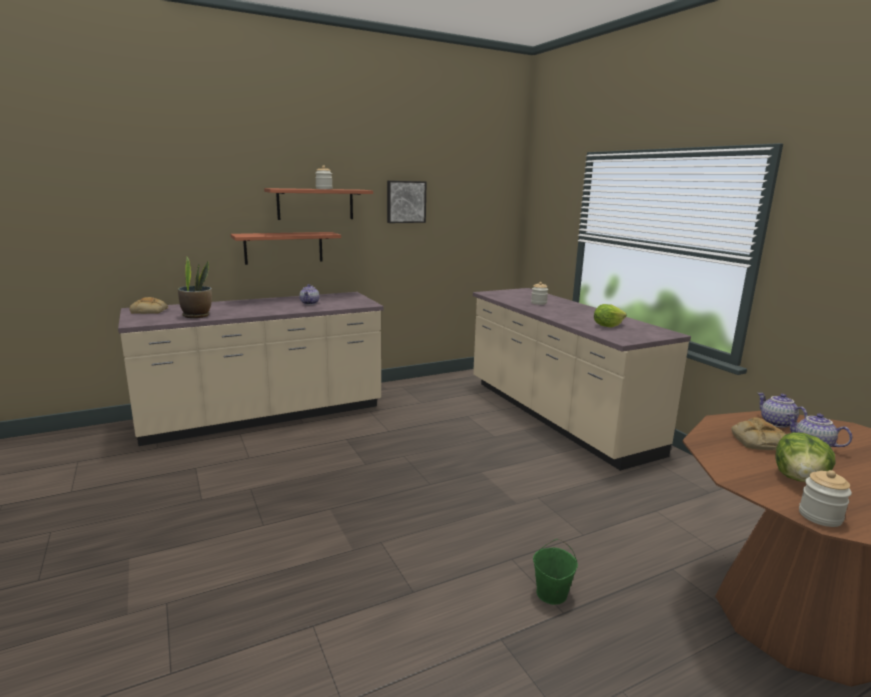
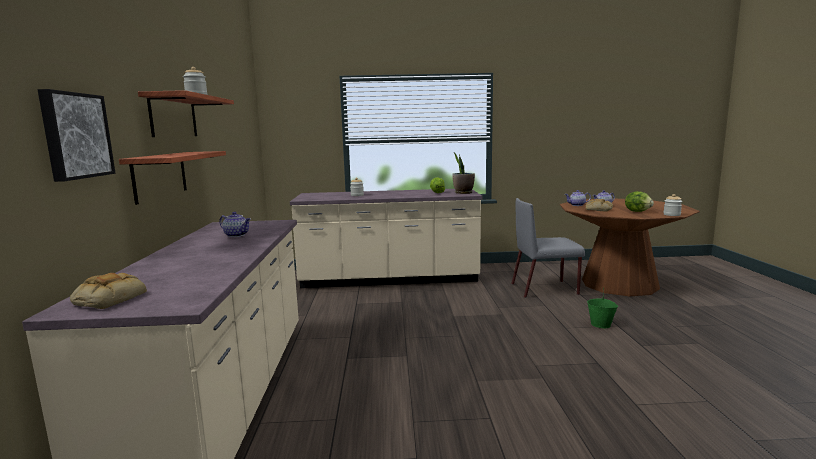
camera: 65 degrees left, 5 degrees down
(197, 315) = (205, 274): potted plant -> potted plant (463, 193)
(405, 202) = (218, 117): picture -> picture (75, 136)
(656, 530) = (545, 289): none -> grey chair

